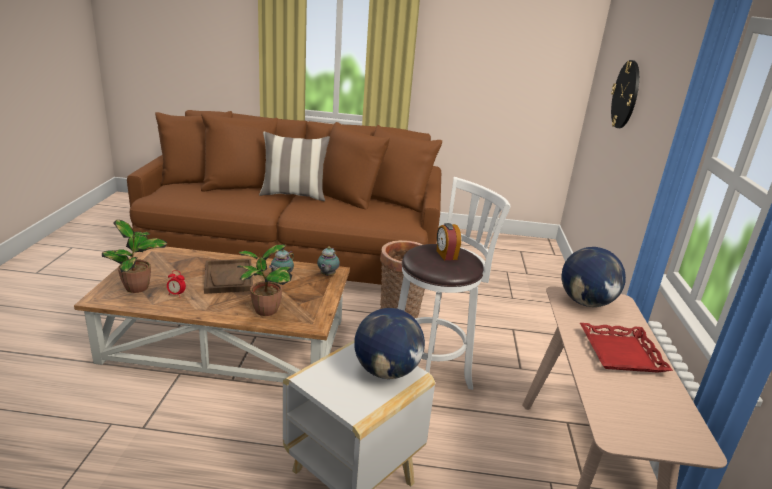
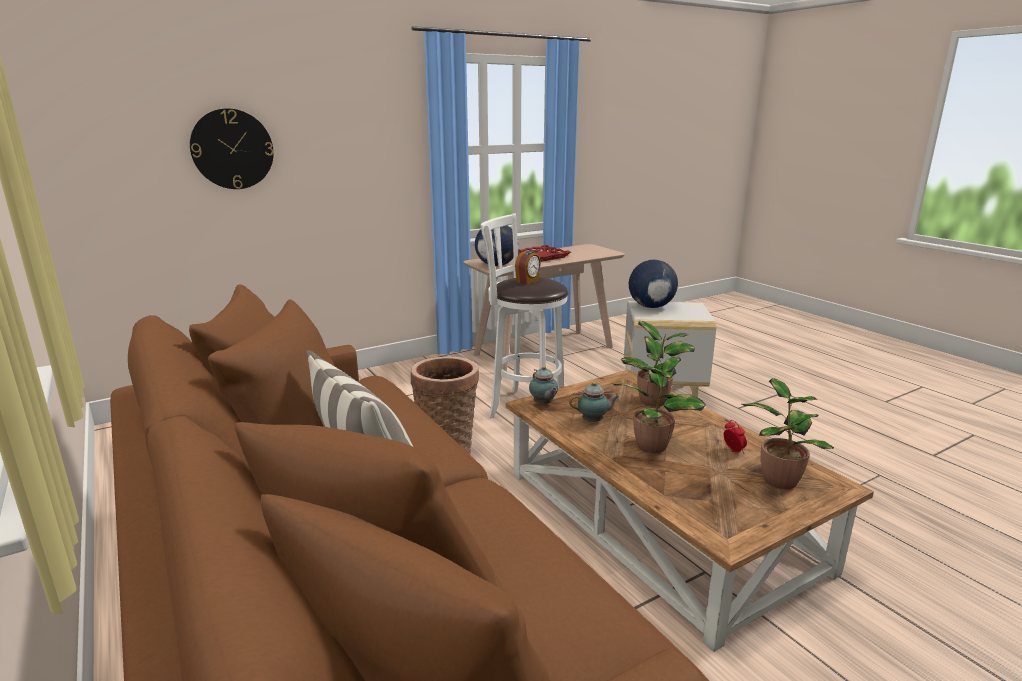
camera: 125 degrees left, 5 degrees down
(229, 278) = (652, 445): brown tray -> potted plant
(327, 275) = (543, 404): teapot -> teapot turned 90 degrees clockwise

